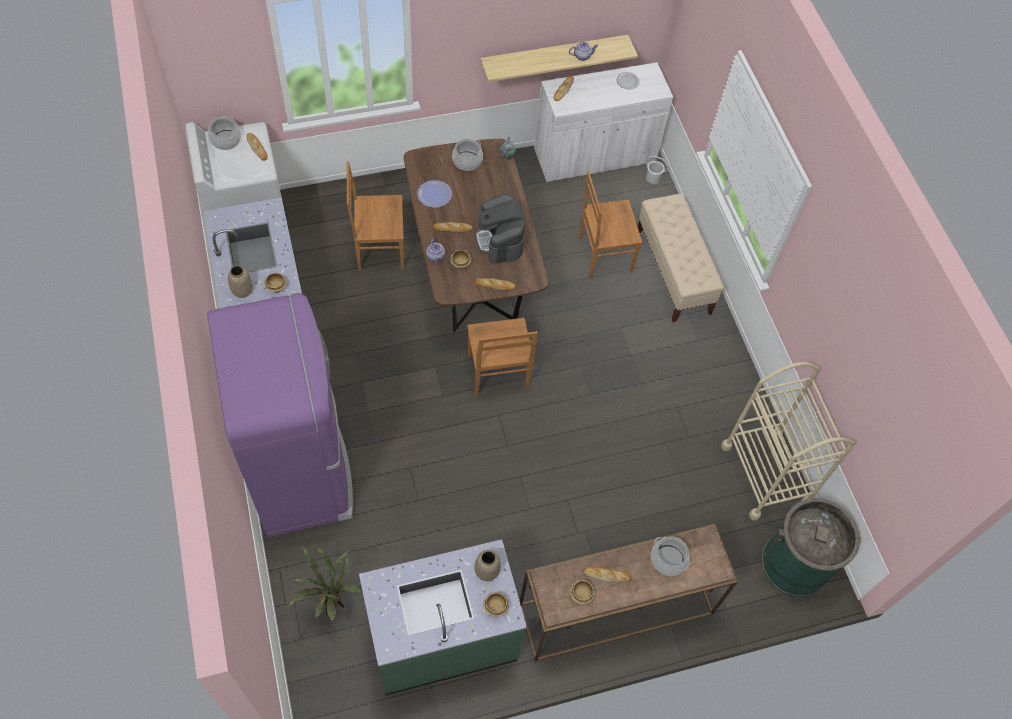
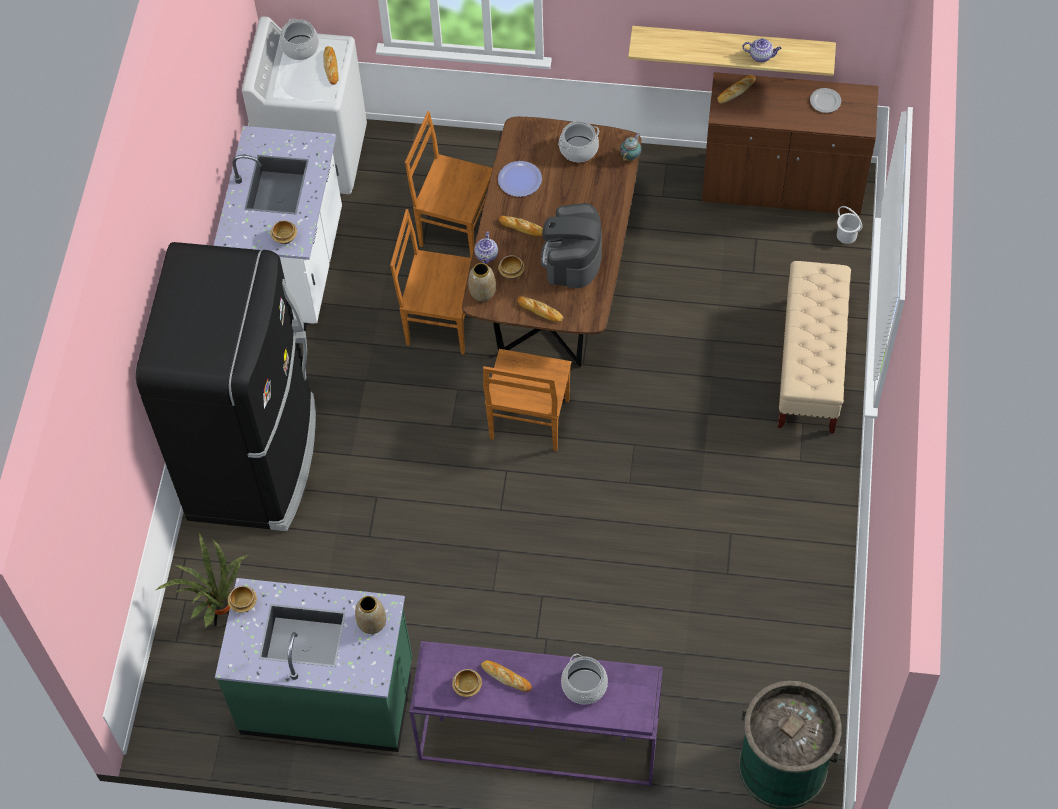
camera: 30 degrees right, 0 degrees up
(242, 290) = (246, 230): vase -> vase (482, 292)
(302, 469) = (255, 459): purple fridge -> black fridge
(495, 607) = (363, 664): bowl -> bowl (243, 604)
(594, 156) = (782, 185): white cabinet -> brown cabinet
(603, 255) = (729, 316): brown chair -> brown chair (439, 321)
(615, 611) = (537, 740): brown console table -> purple console table
(765, 474) = (802, 650): beige cart -> none

